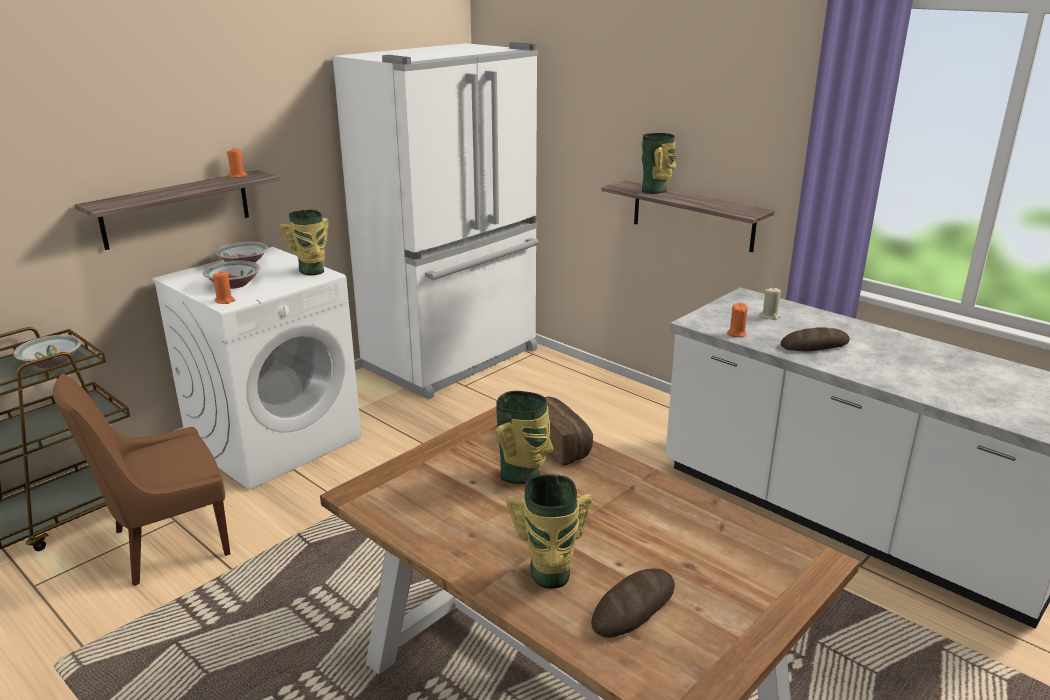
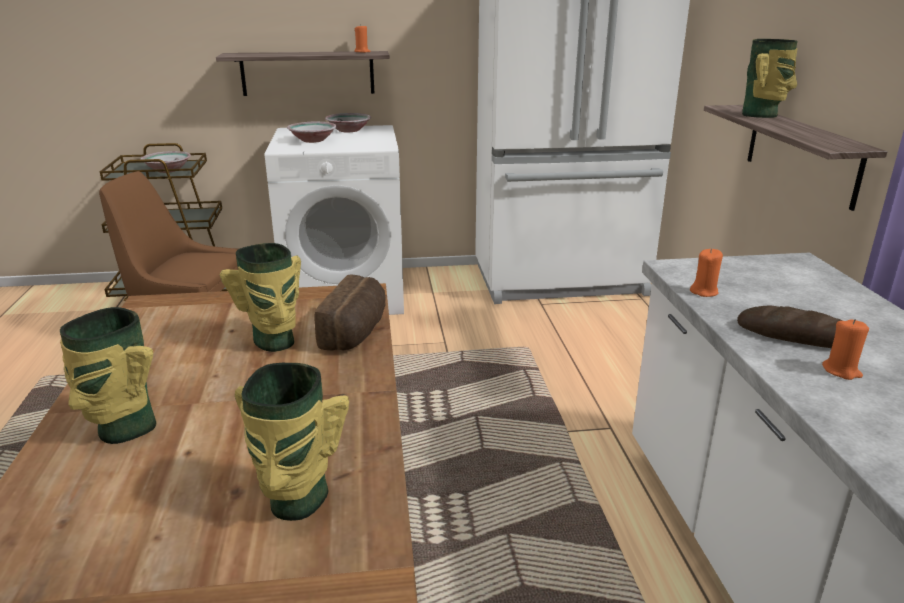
camera: 40 degrees right, 0 degrees up
(225, 301) = (283, 147): orange candle -> orange candle (841, 371)
(312, 271) = (380, 143): vase -> vase (295, 501)
(633, 607) = (115, 497): bread -> none
(770, 316) = (790, 289): beige candle -> none

